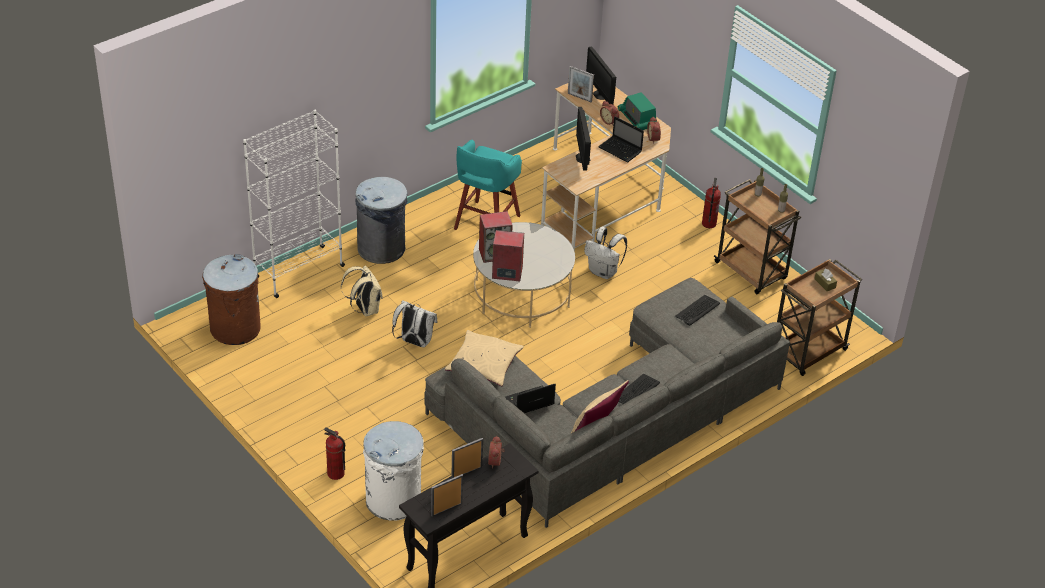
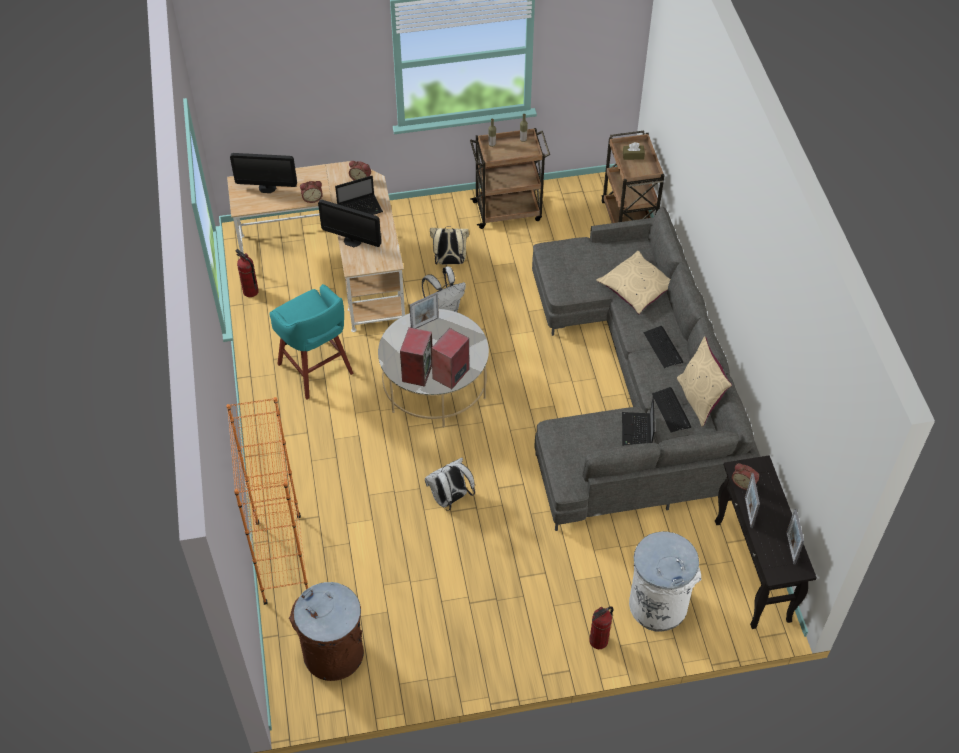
camera: 60 degrees left, 10 degrees up
(299, 272) = (282, 559): white bookcase -> orange bookcase
(365, 309) = (377, 522): beige backpack -> beige backpack (449, 261)
(382, 249) = (295, 471): grey trash can -> none
(484, 364) = (567, 445): beige pillow -> beige pillow (637, 288)
(579, 97) = (259, 204): picture frame -> picture frame (424, 323)
(637, 119) = (323, 177): radio -> none
(697, 310) = (583, 259): keyboard -> keyboard (671, 410)
(708, 223) = (428, 210): fire extinguisher -> fire extinguisher (250, 291)

